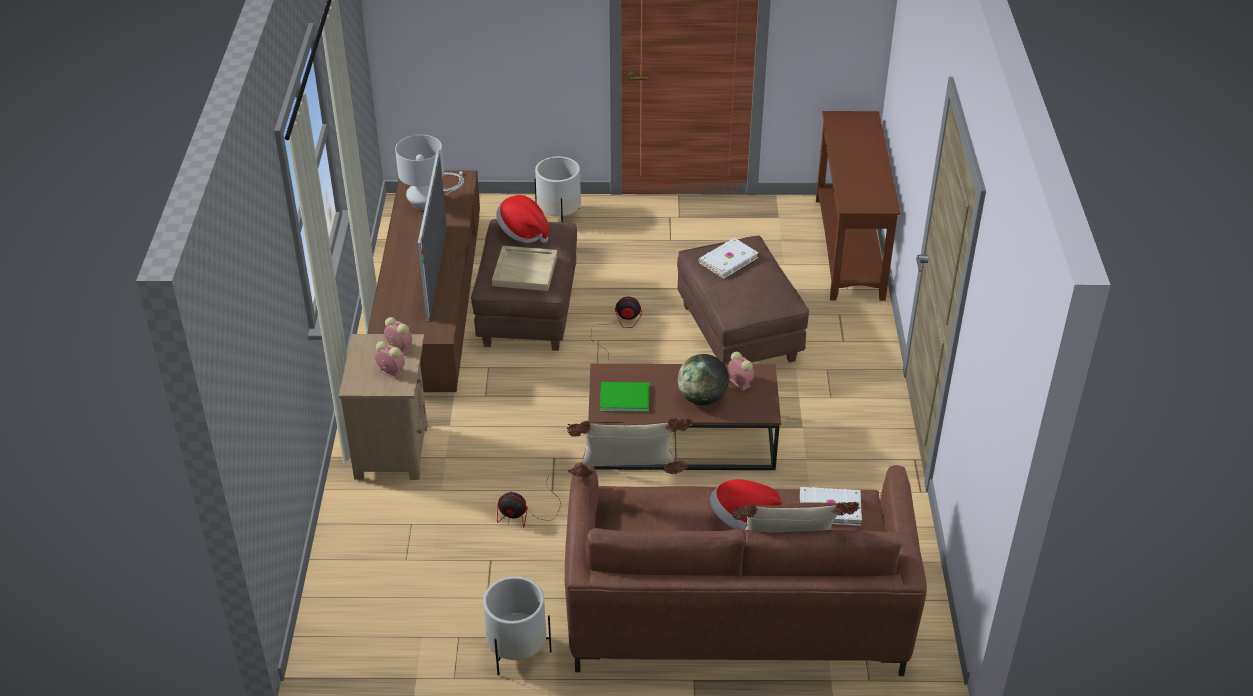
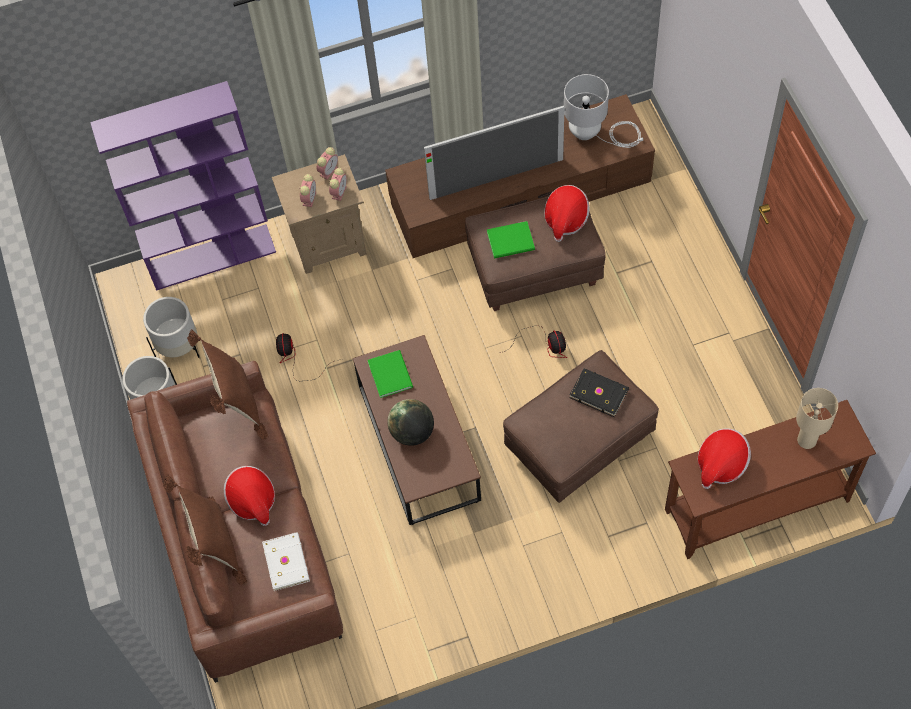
camera: 75 degrees right, 20 degrees up
(339, 555) = (212, 256): none -> purple bookcase
(525, 270) = (512, 241): beige tray -> green book
(559, 218) = (681, 243): white planter -> white planter (178, 346)
(727, 260) = (599, 392): white book -> black book
(739, 382) = (444, 455): alarm clock -> alarm clock (329, 170)
(851, 138) = (807, 440): none -> beige table lamp
(855, 186) = (721, 464): none -> hat

